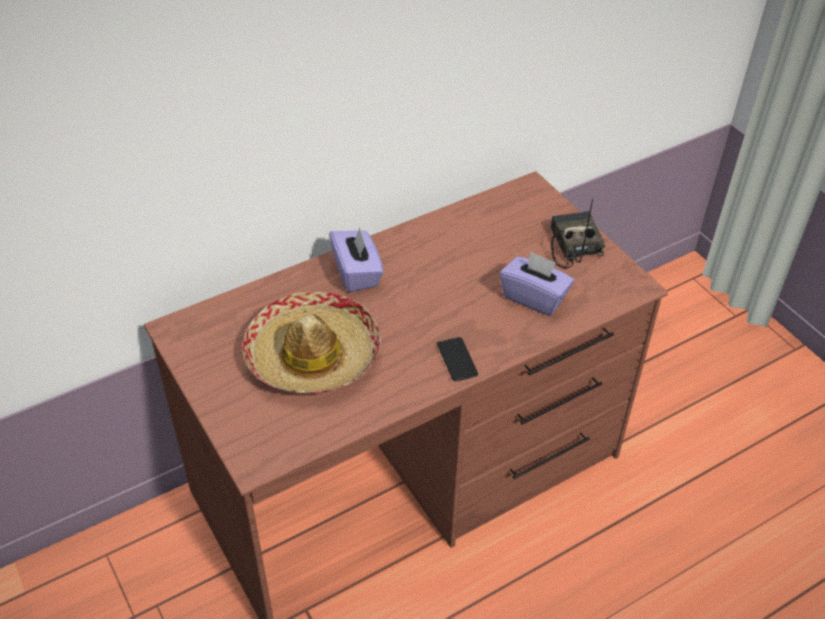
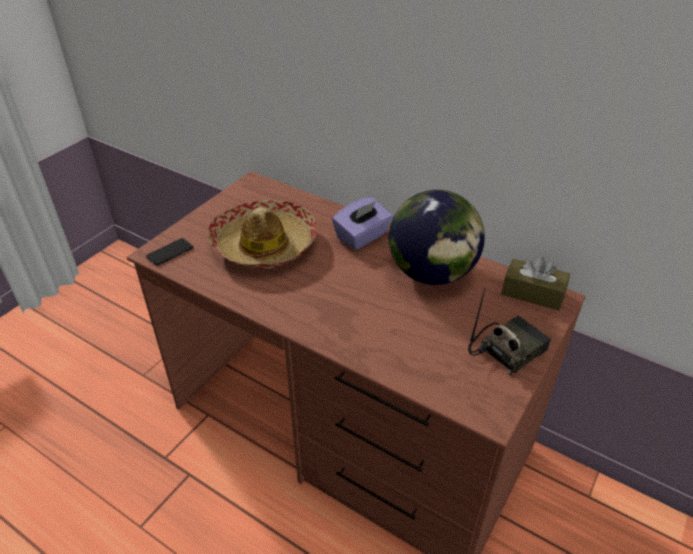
camera: 65 degrees right, 5 degrees down
(449, 247) = (432, 273): none -> globe
(457, 360) = (306, 318): phone -> phone (170, 252)
(515, 198) = (532, 293): none -> brown tissue box
(534, 297) = (414, 343): purple tissue box -> none

